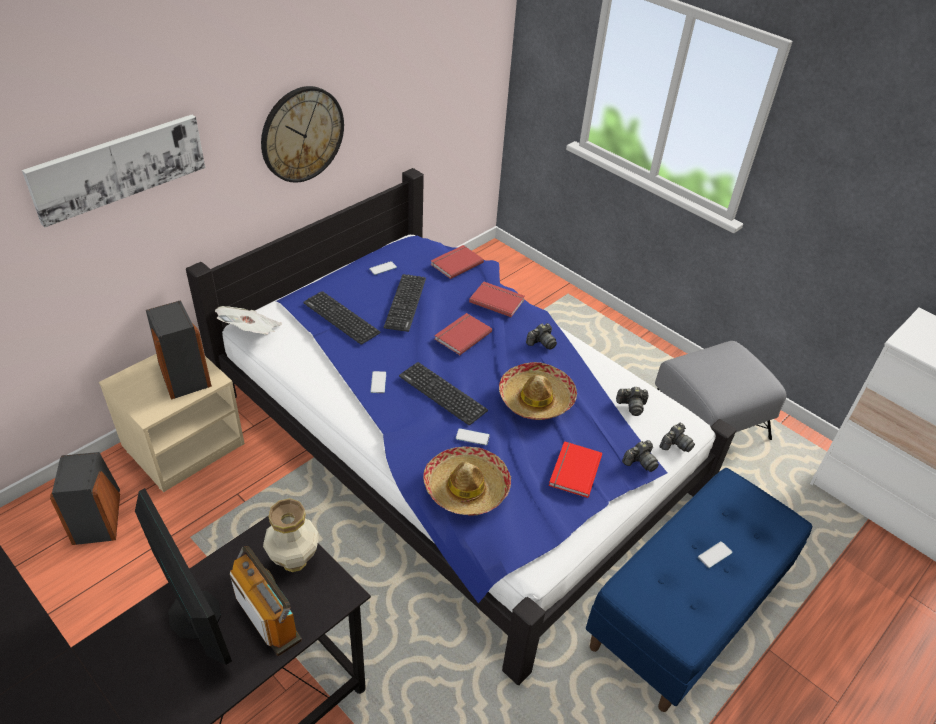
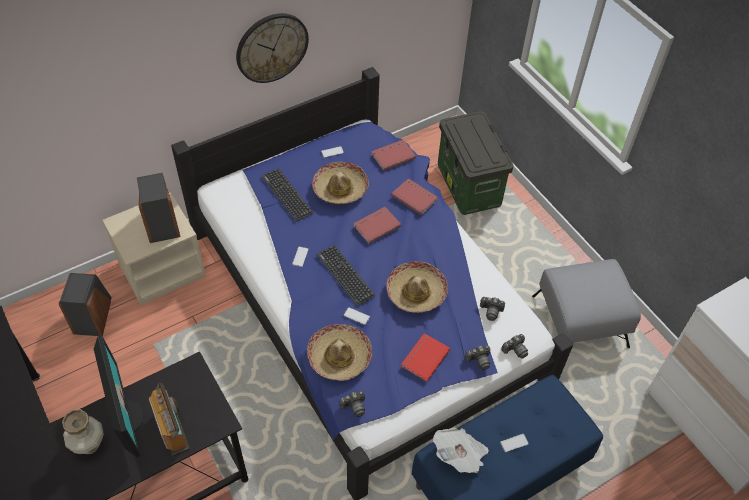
camera: 15 degrees right, 10 degrees up
(118, 167) = (122, 79): picture -> none
(251, 332) = (217, 196): newspaper -> newspaper (460, 456)
(294, 561) = (198, 393): vase -> vase (89, 446)
(405, 303) = (340, 188): keyboard -> hat
(534, 304) = (469, 187): none -> storage box
(541, 342) = (438, 242): camera -> camera (354, 406)

